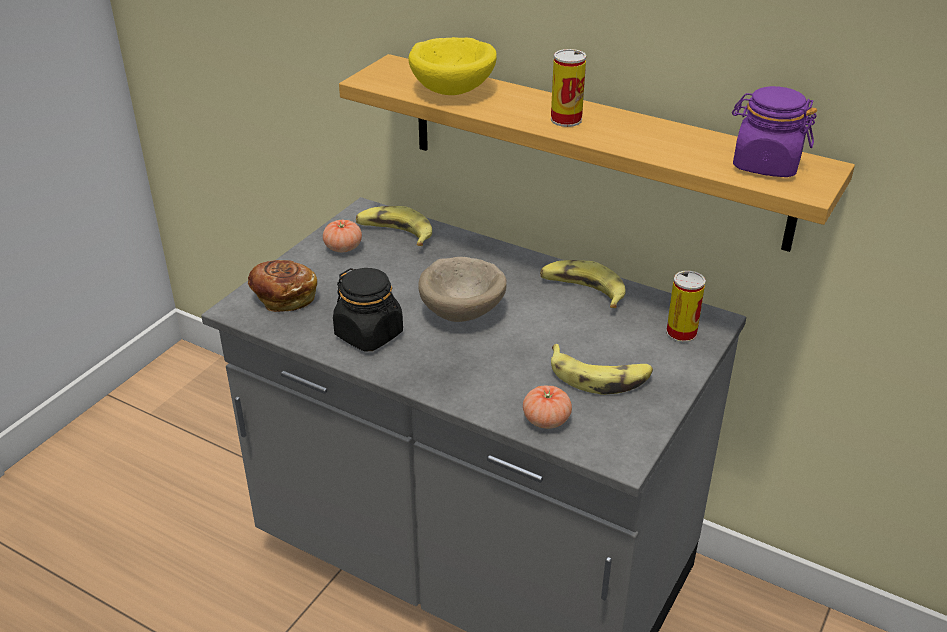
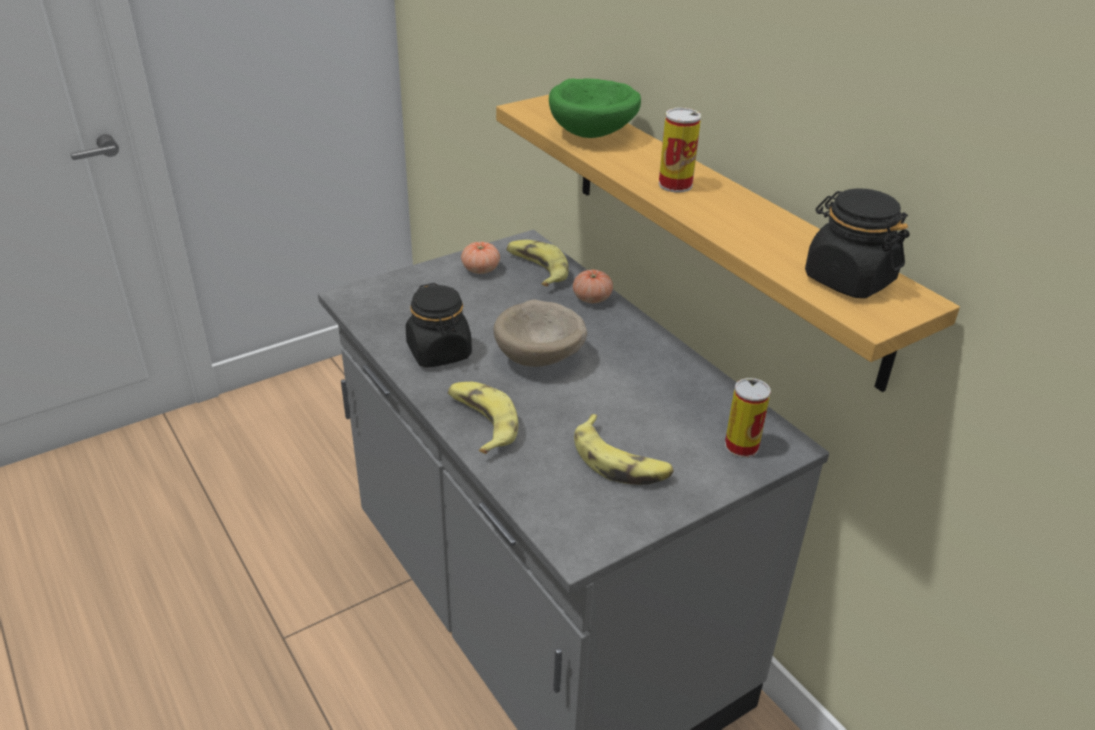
camera: 25 degrees right, 0 degrees up
(283, 297) = (394, 298): bread -> none
(454, 89) = (594, 133): yellow bowl -> green bowl
(546, 420) = (534, 484): tomato -> tomato (592, 298)
(582, 291) = (672, 373): banana -> banana (481, 423)
(765, 164) = (848, 279): purple jar -> black jar

